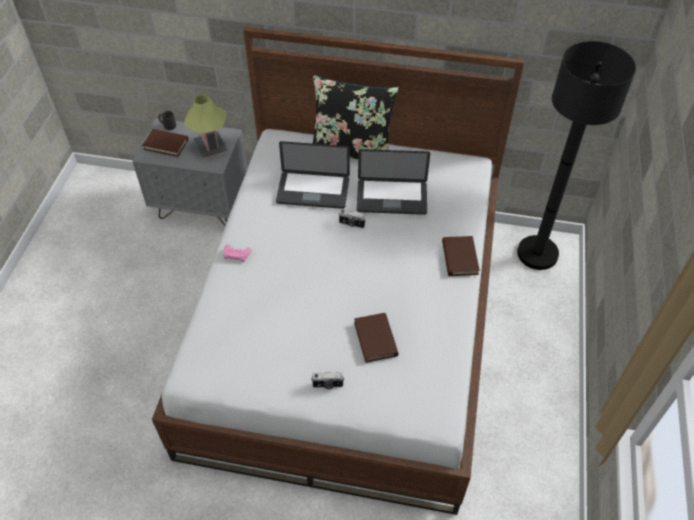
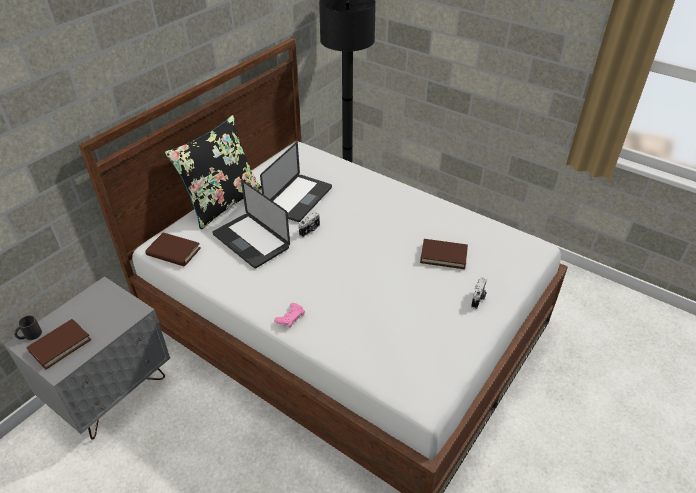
camera: 65 degrees left, 10 degrees down
(211, 147) = (105, 307): table lamp -> none
(313, 191) = (251, 241): laptop -> laptop turned 105 degrees clockwise
(459, 258) = (387, 186): brown book -> brown book (173, 252)

